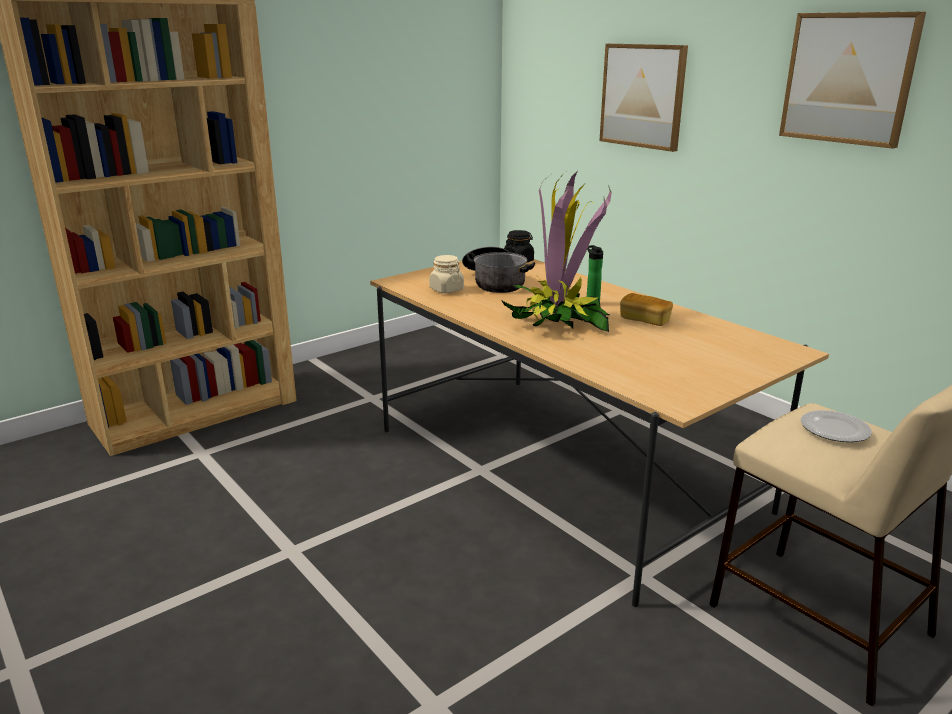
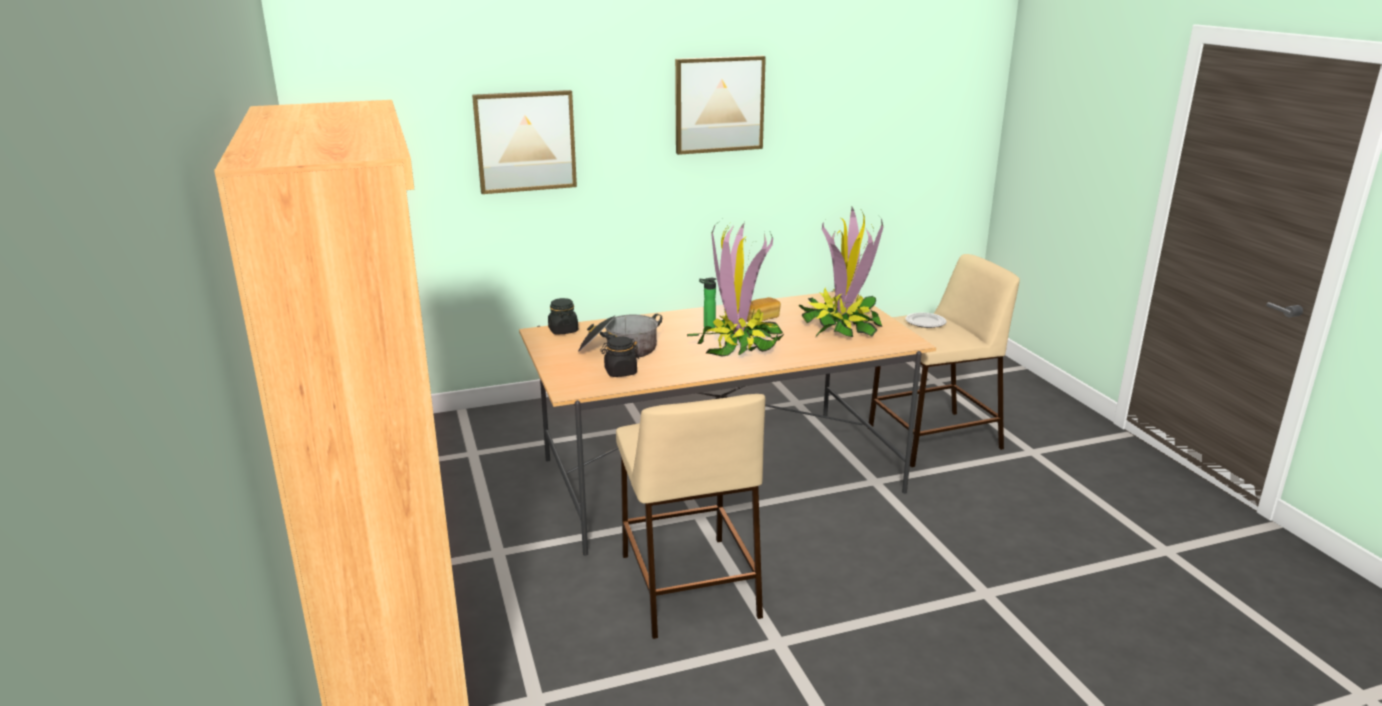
camera: 70 degrees left, 0 degrees up
(364, 486) = (687, 583): none -> beige stool
(446, 289) = (620, 372): beige jar -> black jar
(681, 360) = (841, 326): none -> potted plant

